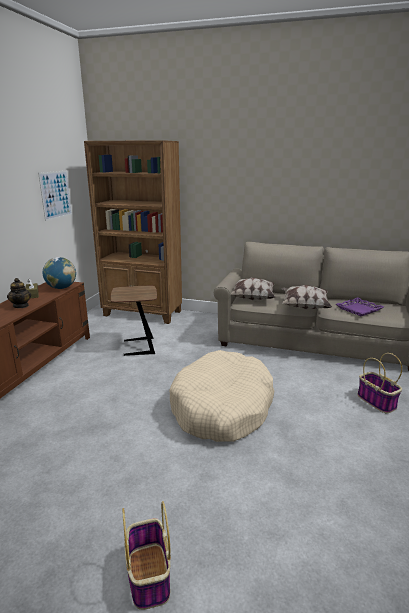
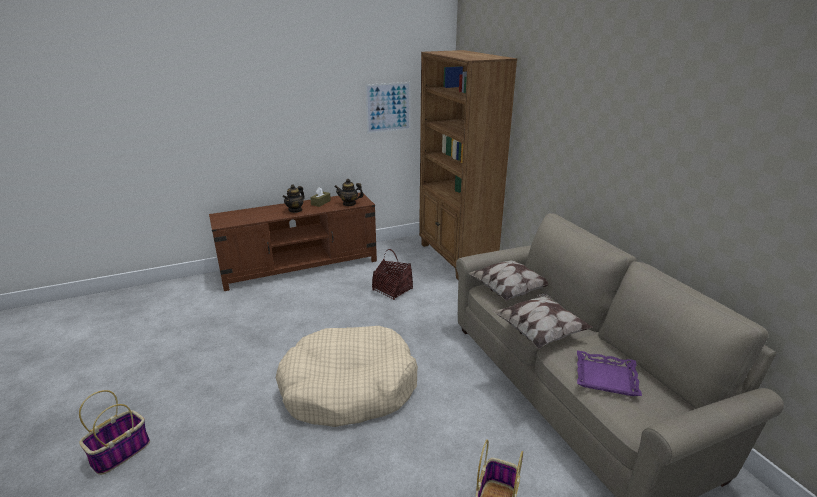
camera: 50 degrees right, 5 degrees up
(61, 288) = (349, 203): globe -> teapot
(138, 347) = (392, 290): brown side table -> basket

